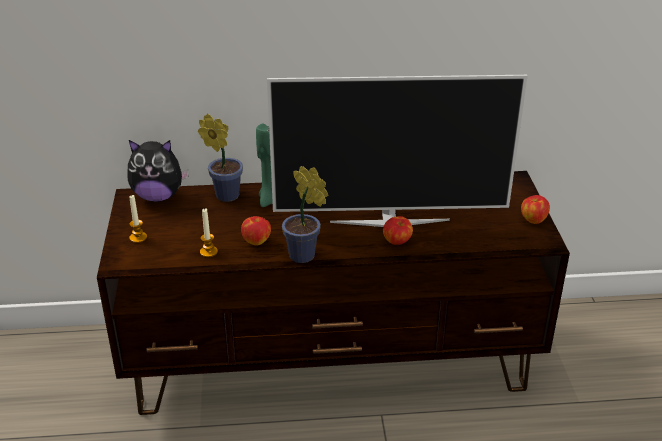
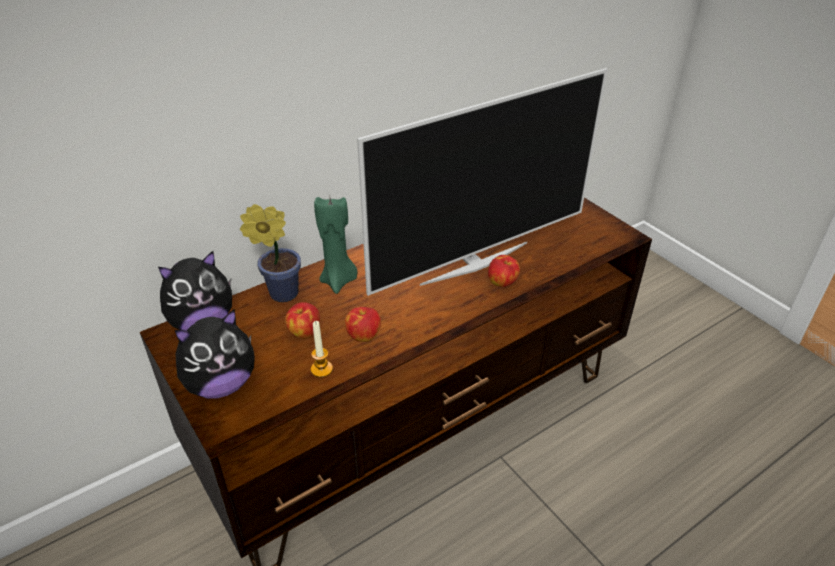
camera: 30 degrees left, 5 degrees up
(138, 237) = (221, 384): candle -> plush toy
(305, 257) = (430, 334): potted plant -> none
(533, 220) = (594, 218): apple -> apple (304, 332)

